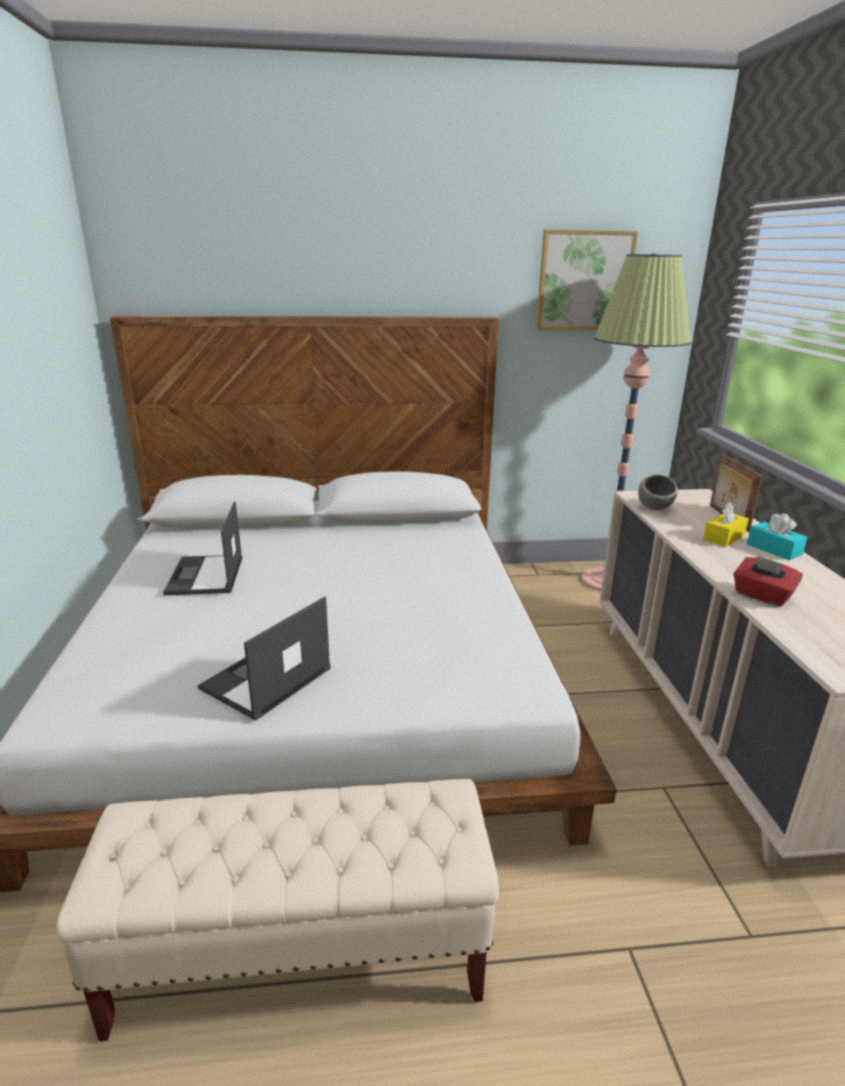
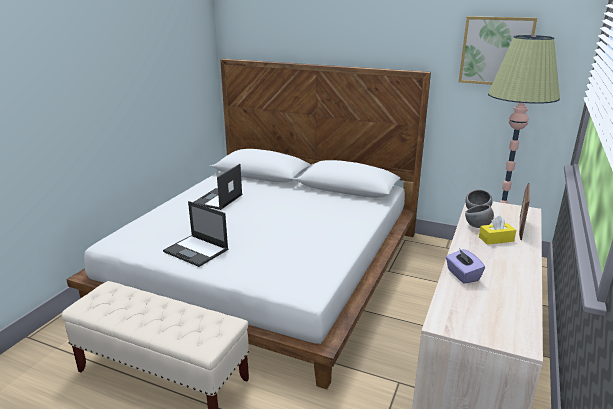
camera: 30 degrees right, 0 degrees up
(265, 679) = (196, 251): laptop -> laptop turned 120 degrees counterclockwise
(682, 526) = (477, 226): none -> grey bowl
(762, 596) = (462, 275): red tissue box -> purple tissue box
(774, 549) = (520, 254): turquoise tissue box -> none

